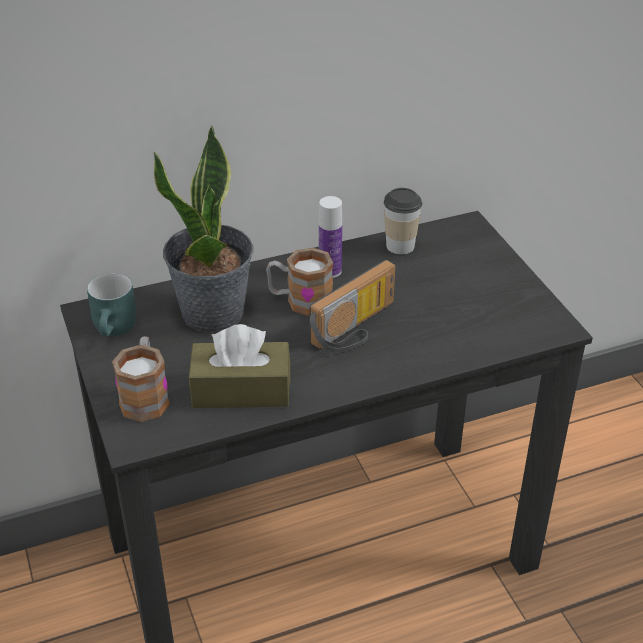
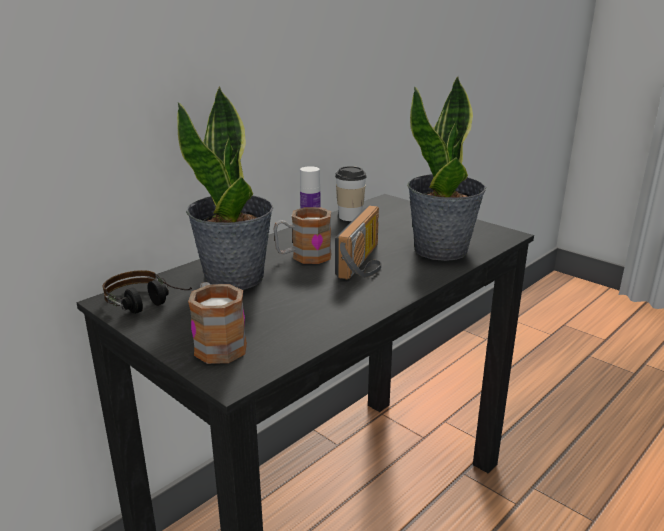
camera: 25 degrees left, 15 degrees down
(117, 329) = (149, 305): turquoise mug -> headphones
(241, 390) = (306, 318): brown tissue box -> none
(456, 332) = (441, 250): none -> potted plant

